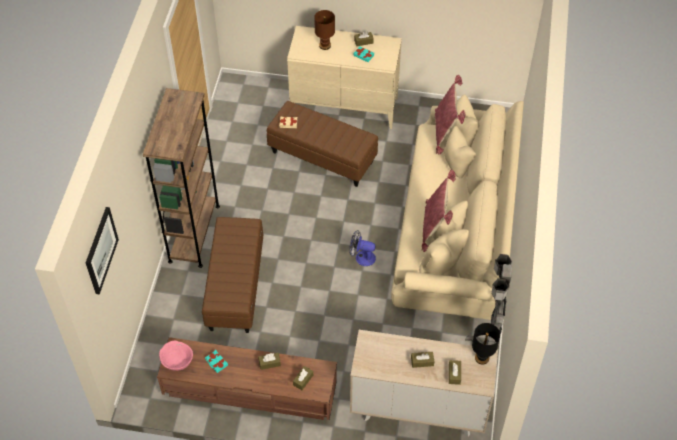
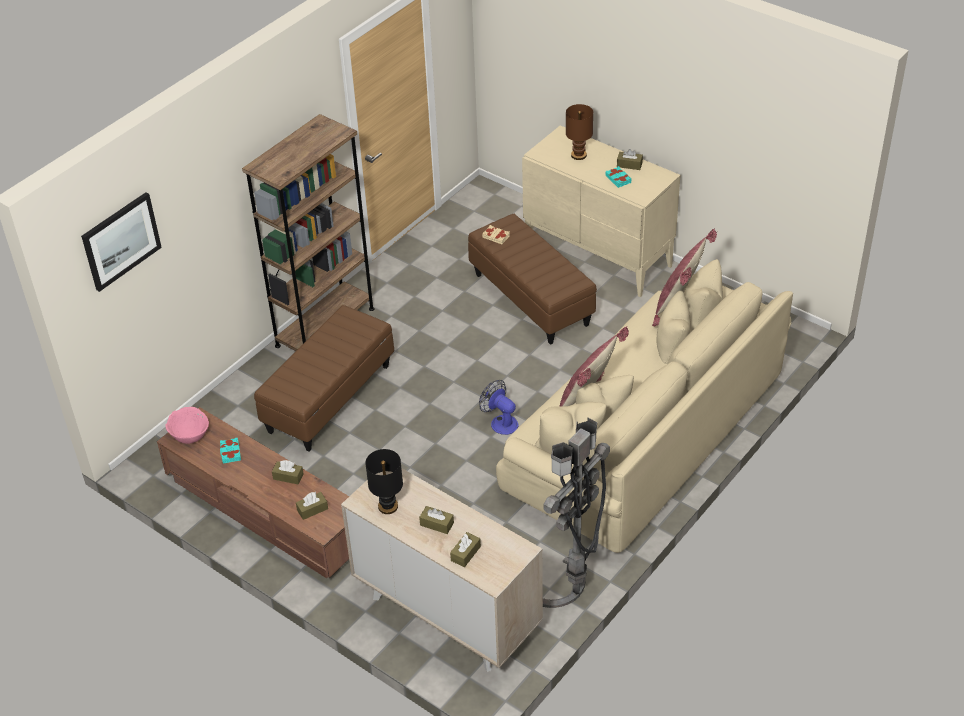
camera: 30 degrees right, 10 degrees down
(482, 358) = (514, 550): black table lamp -> black table lamp (387, 507)

